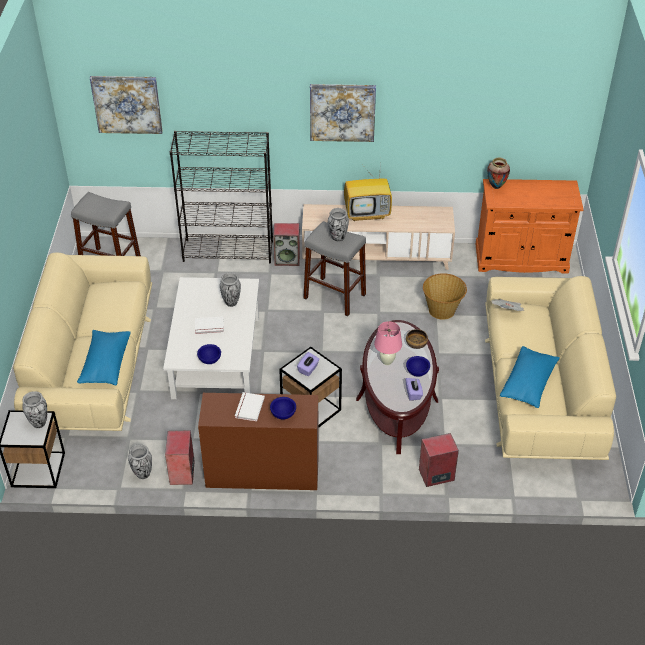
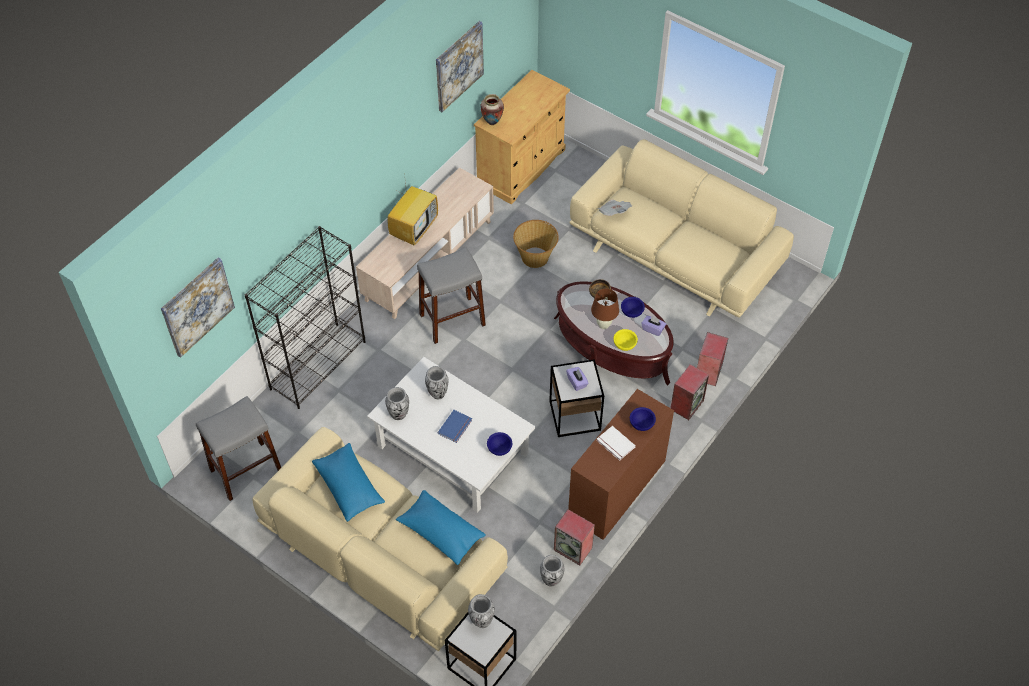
camera: 55 degrees left, 10 degrees up
(209, 327) = (456, 427): white book -> blue book
(287, 259) = (372, 326): speaker -> speaker (686, 404)
(337, 238) = (451, 266): vase -> vase (399, 415)
(342, 112) = (369, 156): picture -> picture (458, 66)
(378, 384) = (624, 345): none -> yellow bowl
(387, 361) = (604, 325): pink table lamp -> brown table lamp
(521, 258) = (521, 167): orange cabinet -> beige cabinet
(528, 384) = (702, 251): blue pillow -> blue pillow (349, 487)

